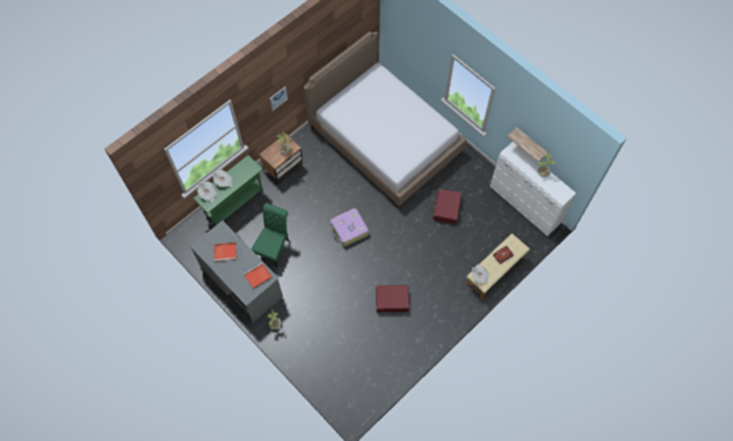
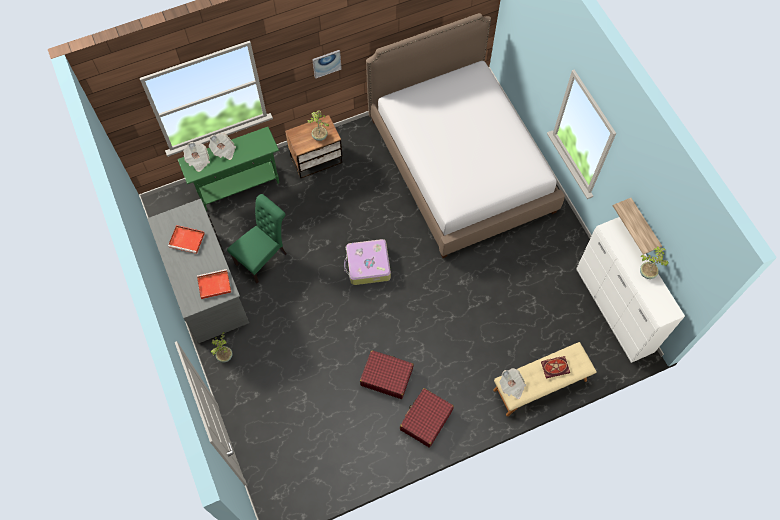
camera: 20 degrees right, 0 degrees up
(446, 209) = (506, 280): red suitcase -> red suitcase (426, 420)

